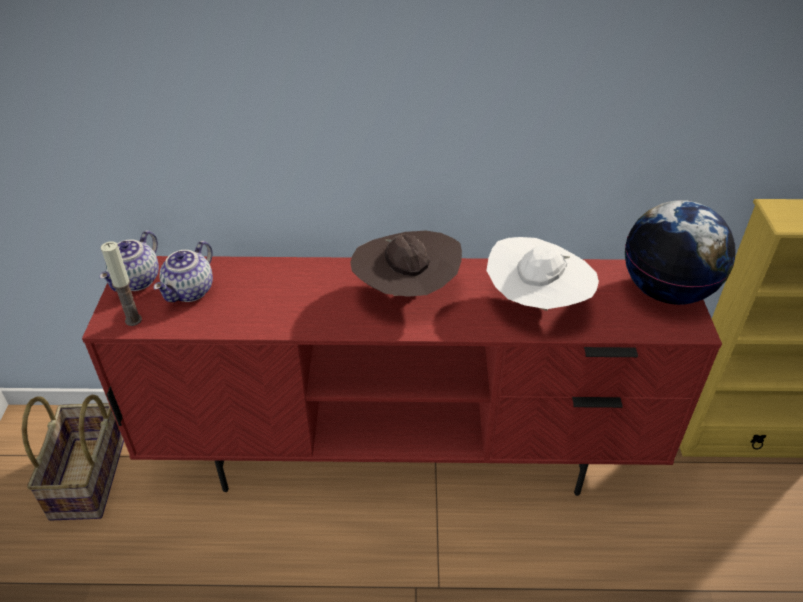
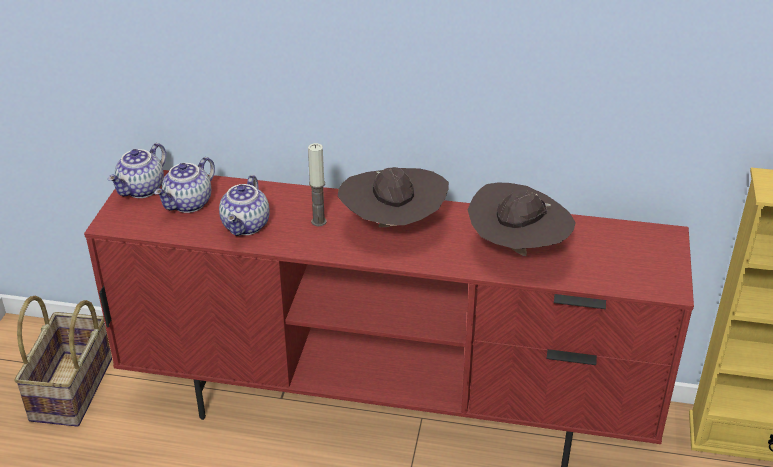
camera: 10 degrees right, 5 degrees down
(133, 320) = (132, 222): candle -> candle (319, 221)
(256, 310) = (247, 226): none -> teapot
(536, 304) = (517, 250): white hat -> brown hat
(667, 291) = (655, 253): globe -> none

